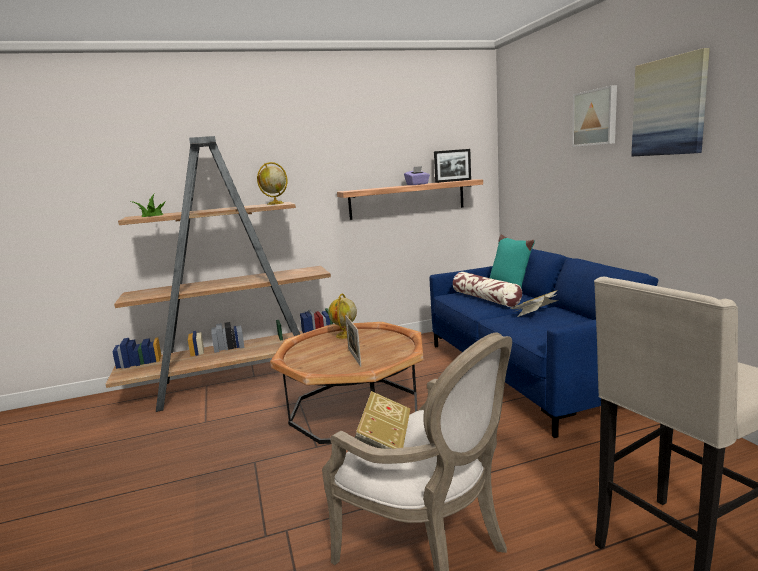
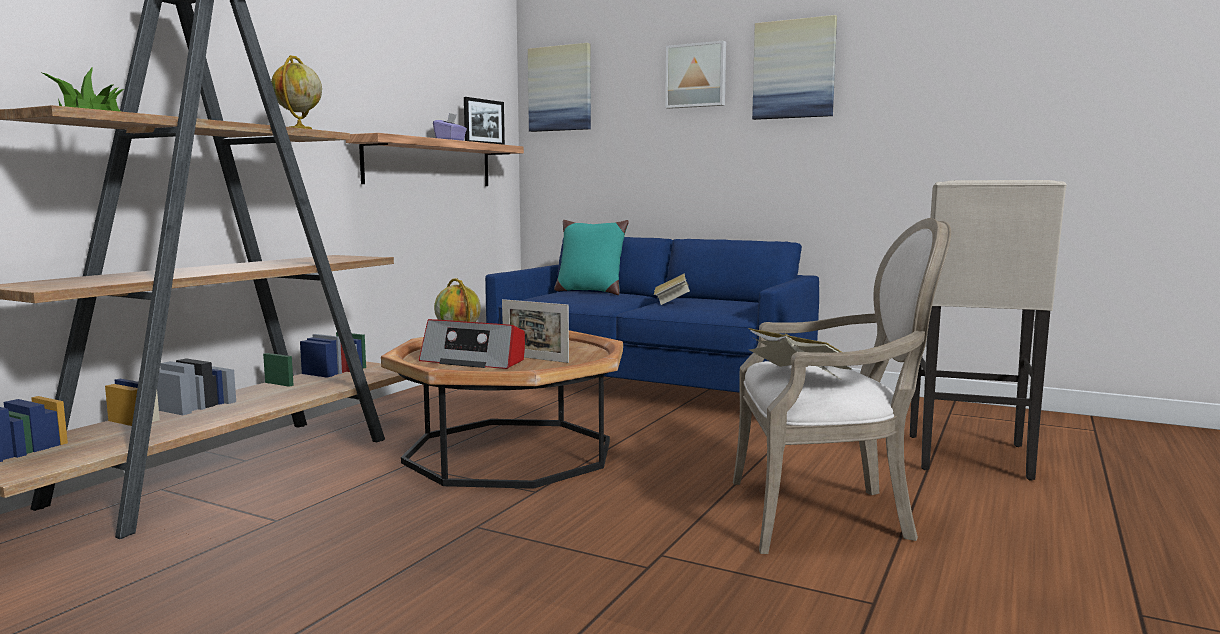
camera: 45 degrees left, 5 degrees down
(323, 352) = (474, 361): none -> radio
(486, 299) = (583, 298): pillow -> none
(517, 132) = (560, 88): none -> picture

